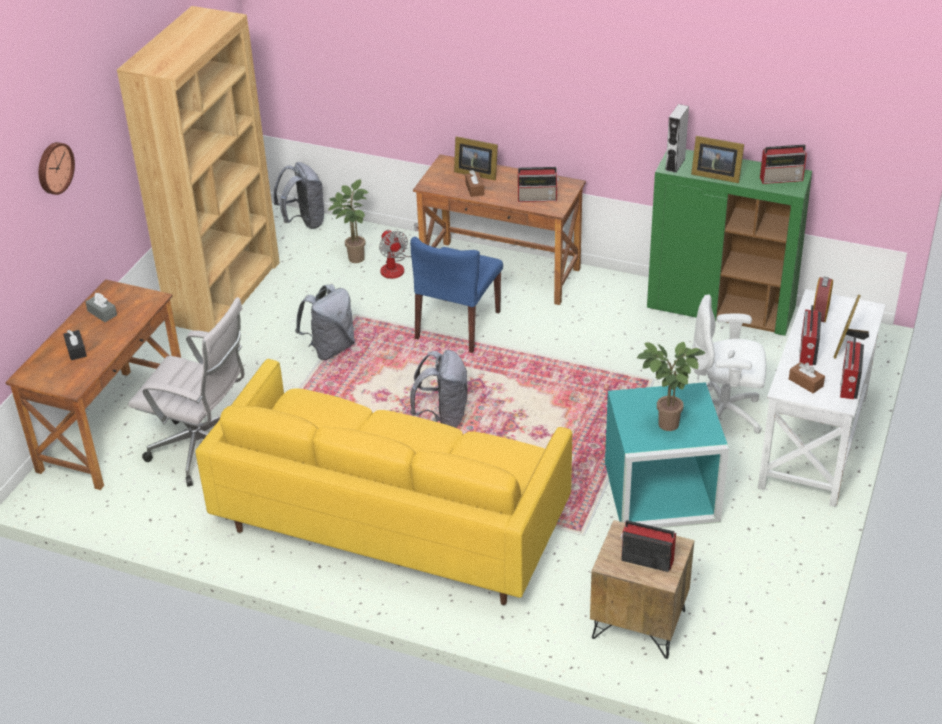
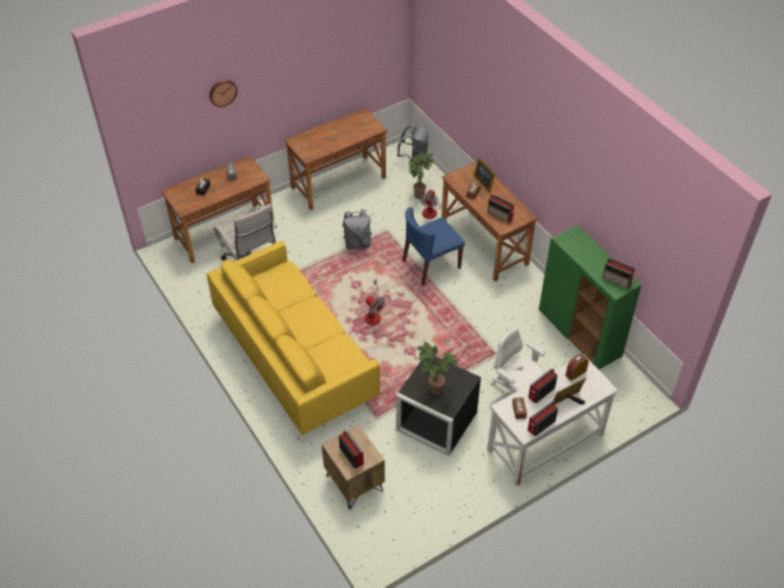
camera: 35 degrees right, 10 degrees up
(225, 292) = (338, 182): brown bookcase -> brown desk
(443, 417) = (373, 314): grey backpack -> fan
(660, 493) = (435, 421): turquoise storage box -> black storage box
(675, 164) = (567, 239): grey speaker -> none
(714, 175) = (581, 258): picture frame -> none

